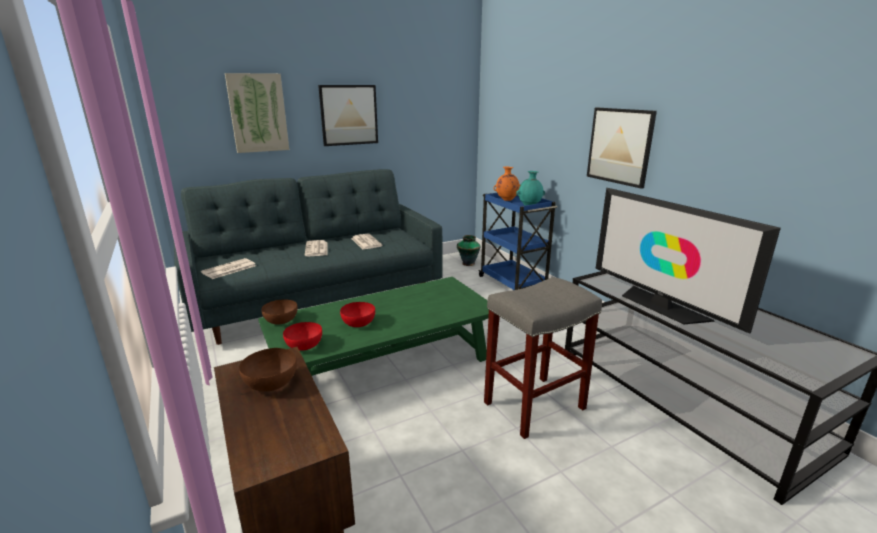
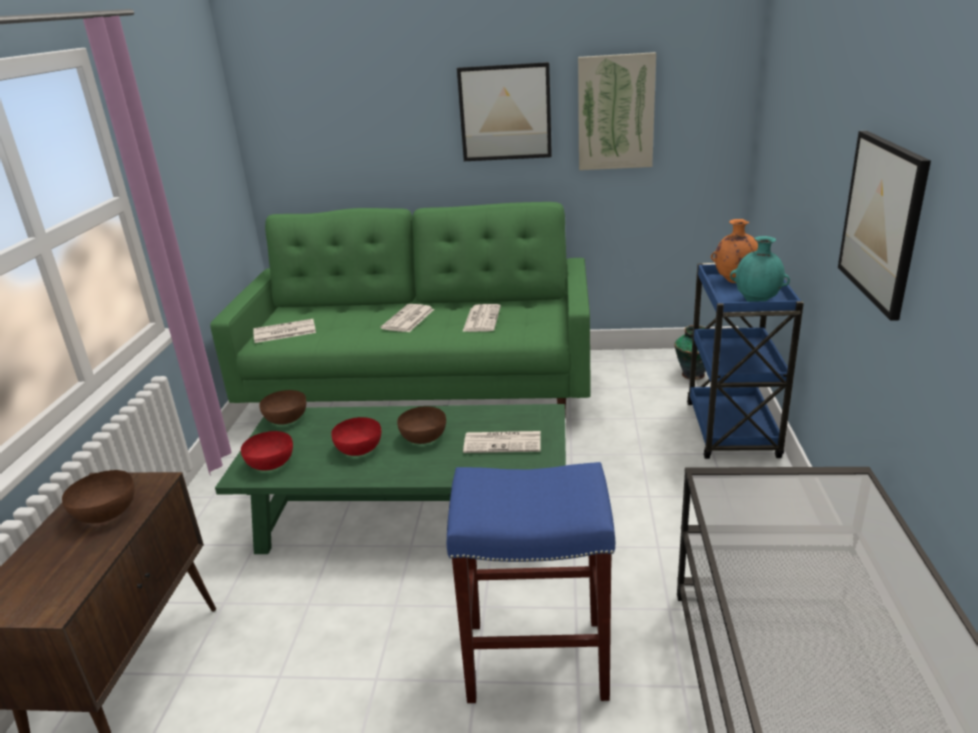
camera: 35 degrees right, 5 degrees up
(258, 113) = (371, 113): picture -> picture (615, 112)
(319, 300) = (422, 390): grey sofa -> green sofa
(393, 308) = (424, 437): none -> brown bowl
(443, 299) = (503, 442): none -> newspaper
(534, 406) = (534, 660): grey stool -> blue stool
(661, 306) = (768, 577): television -> none

